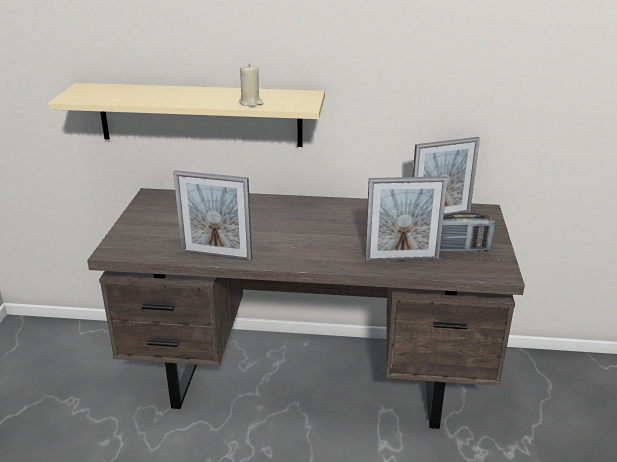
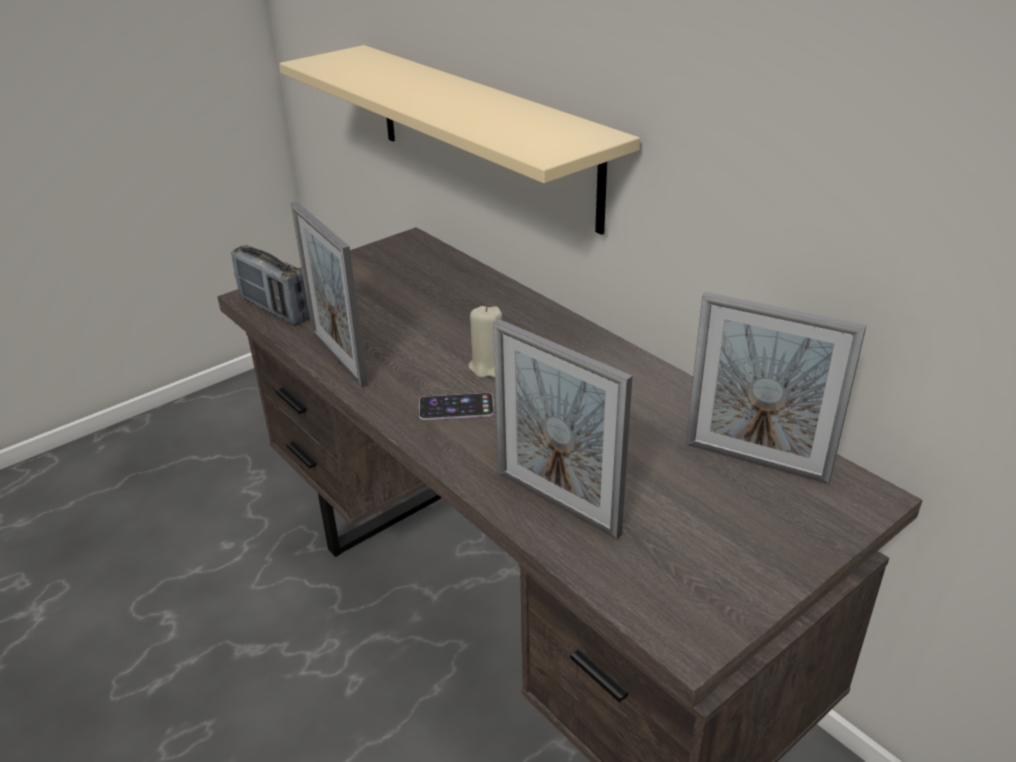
camera: 45 degrees right, 5 degrees up
(251, 103) = (484, 126): beige candle -> beige candle (489, 367)
(306, 248) = (456, 407): none -> phone
(459, 249) = (685, 542): radio -> radio (275, 309)

